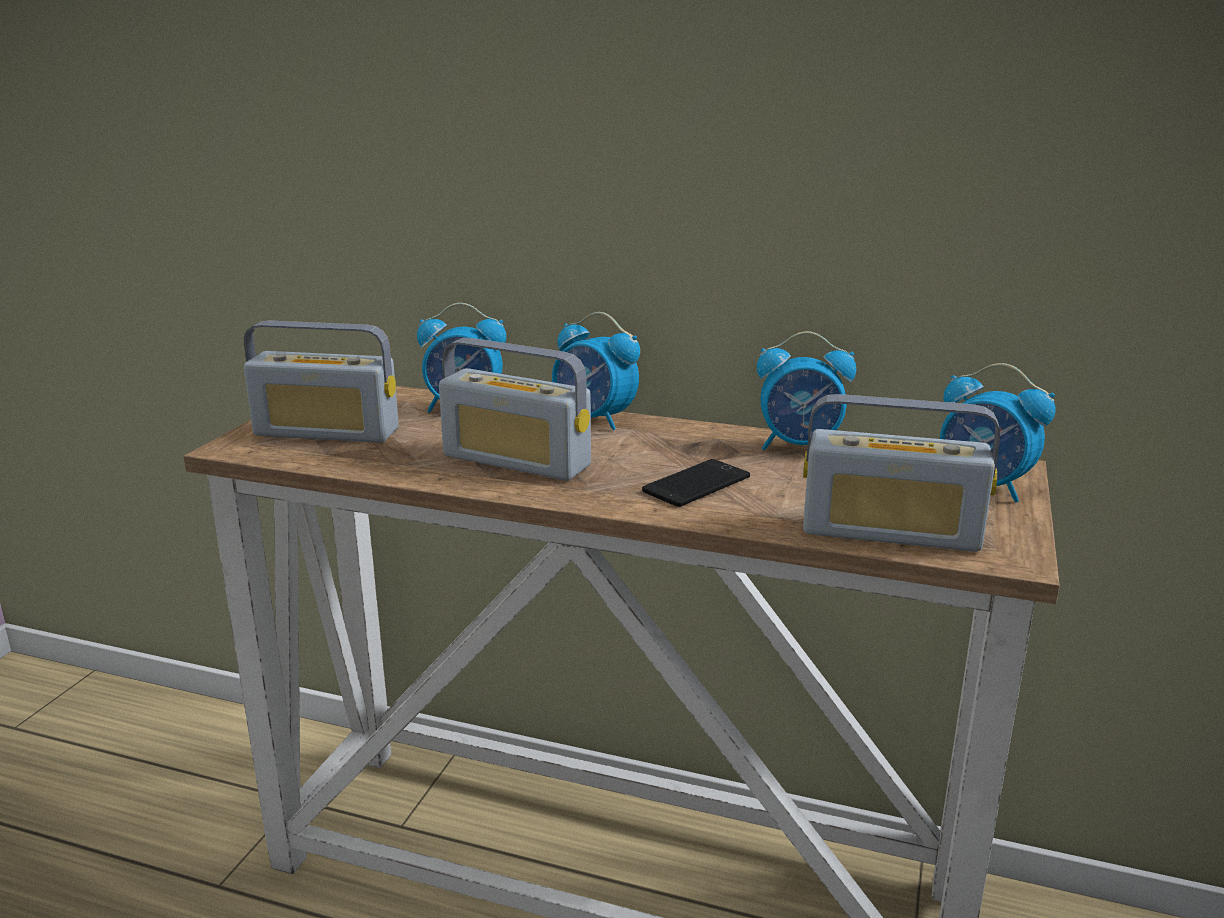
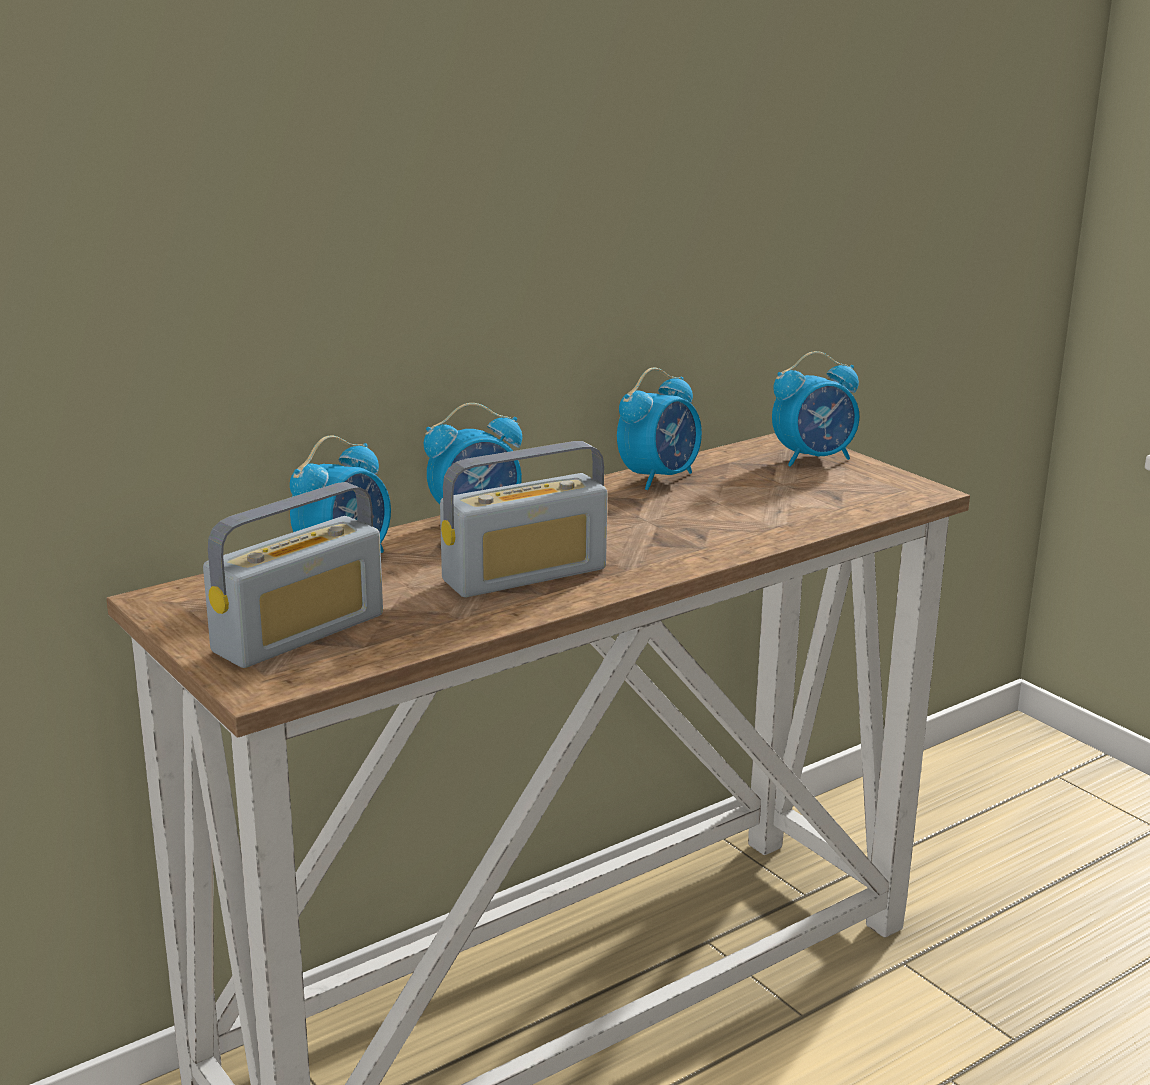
camera: 55 degrees left, 0 degrees up
(696, 484) = (679, 530): phone -> none
(891, 532) = (846, 505): radio -> none

